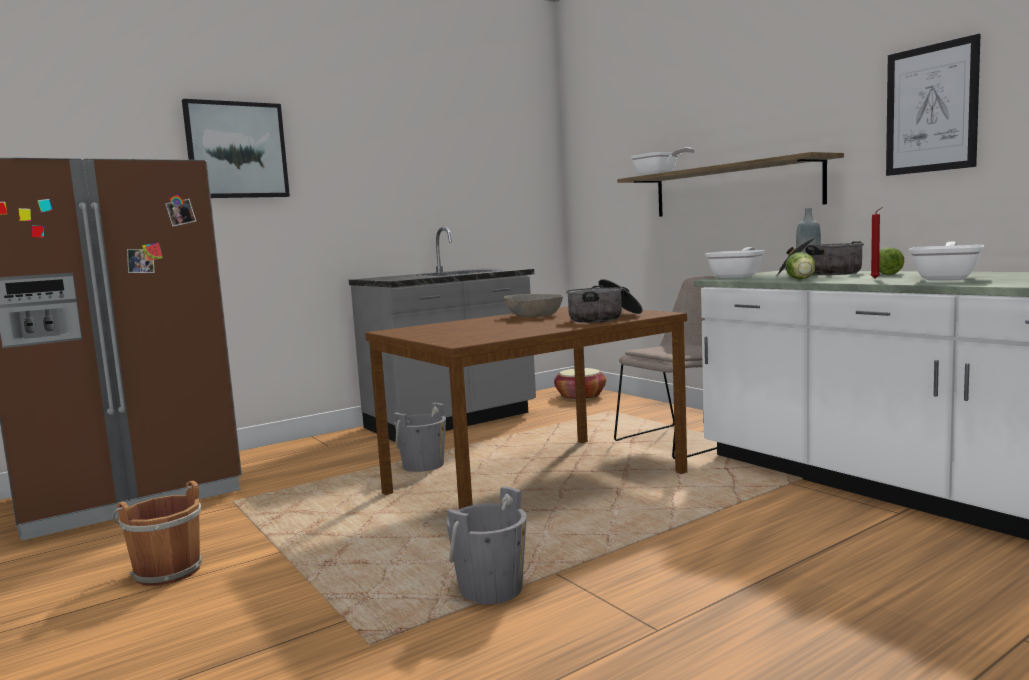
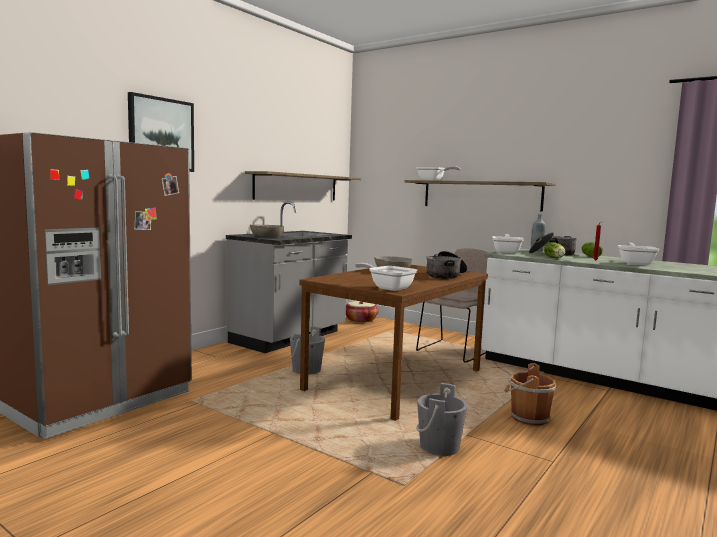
camera: 20 degrees left, 0 degrees up
(166, 571) = (202, 452): brown bucket -> brown bucket (527, 417)
(394, 278) = (267, 237): none -> grey bowl
(460, 338) = (388, 288): none -> frying pan
(468, 207) = (297, 187): none -> shelf
(931, 109) = (609, 166): picture -> none

